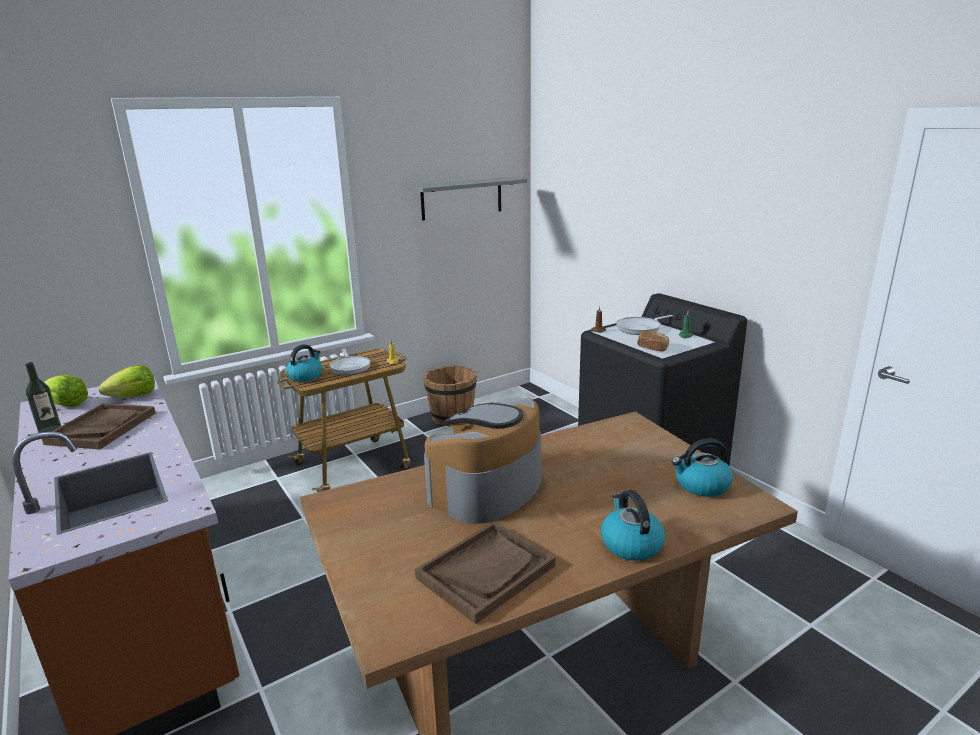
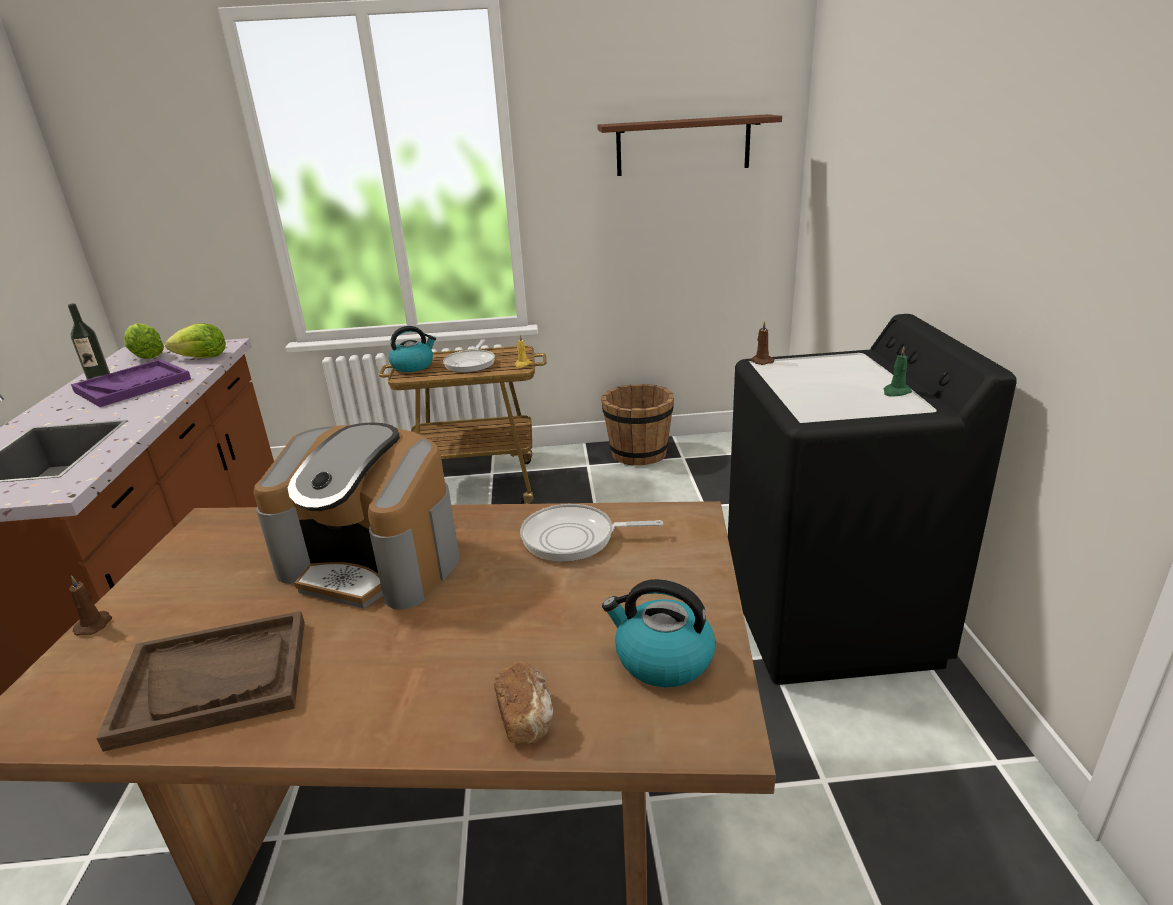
camera: 30 degrees right, 5 degrees up
(102, 428) = (133, 385): brown tray -> purple tray
(349, 576) = (95, 624): none -> brown candle
(462, 198) = (683, 145): grey shelf -> brown shelf
(487, 489) = (374, 562): coffee machine -> coffee machine turned 135 degrees counterclockwise
(630, 544) = (428, 718): kettle -> none
(640, 328) = (835, 368): frying pan -> frying pan (574, 538)
(652, 348) = (807, 404): bread -> bread (527, 716)

